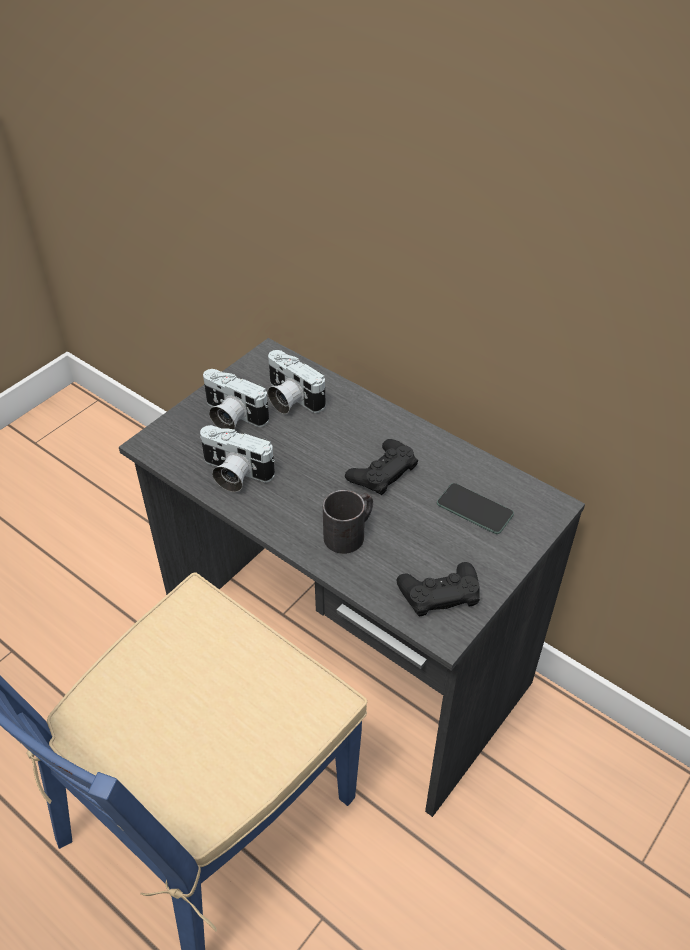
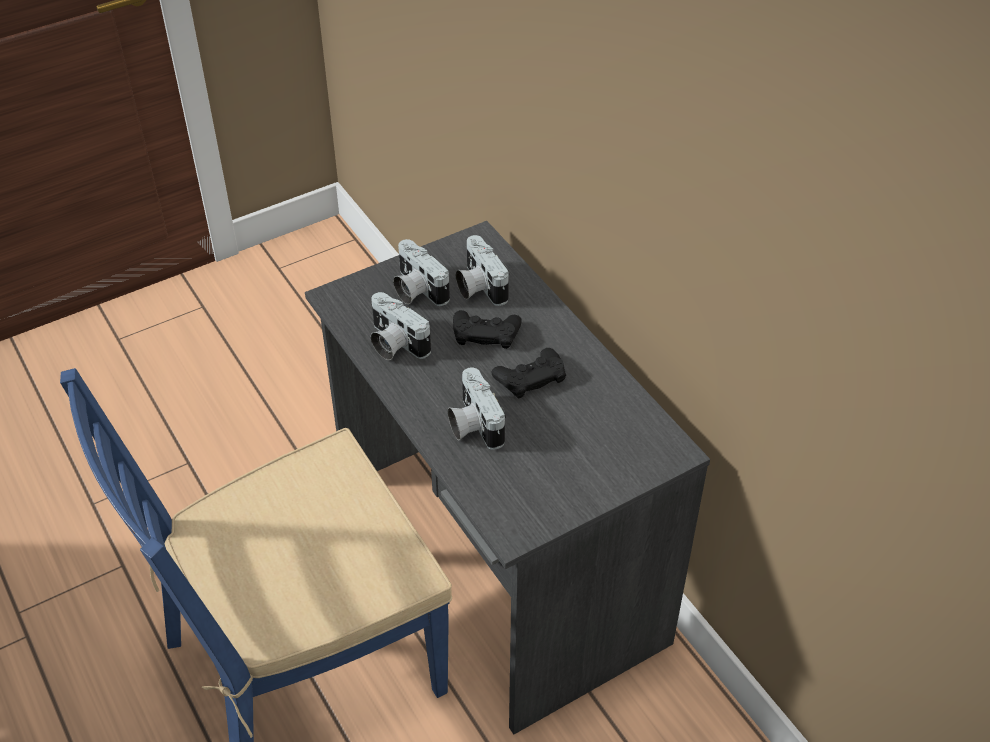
camera: 20 degrees right, 0 degrees up
(350, 532) = (473, 424): black mug -> camera
(439, 593) = (526, 499): black game controller -> black game controller (486, 333)
(474, 509) = (599, 435): phone -> none

